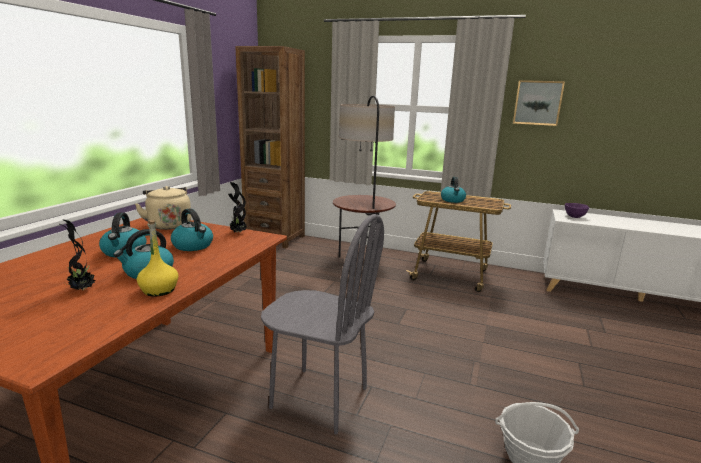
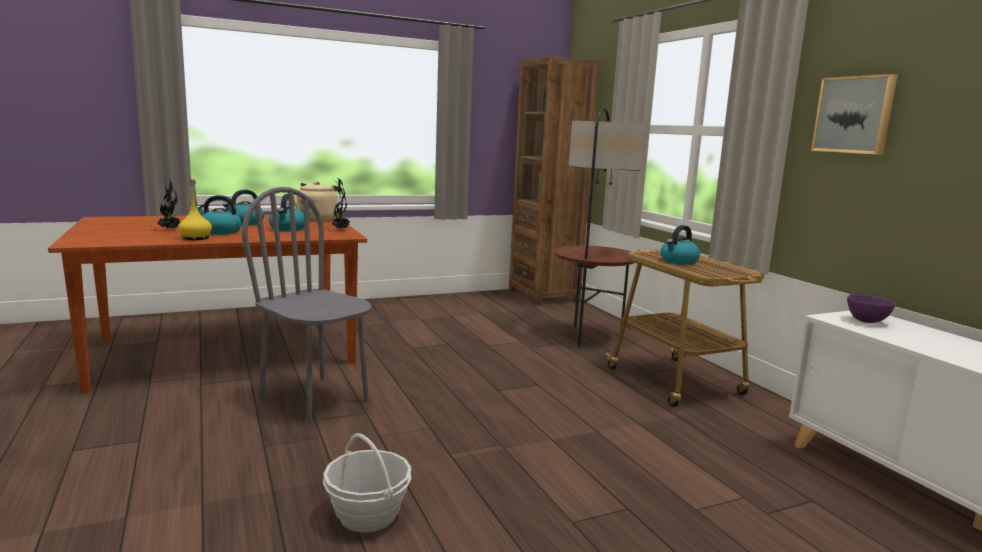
camera: 45 degrees right, 5 degrees down
(319, 398) = (315, 399): grey chair -> grey chair turned 150 degrees clockwise

